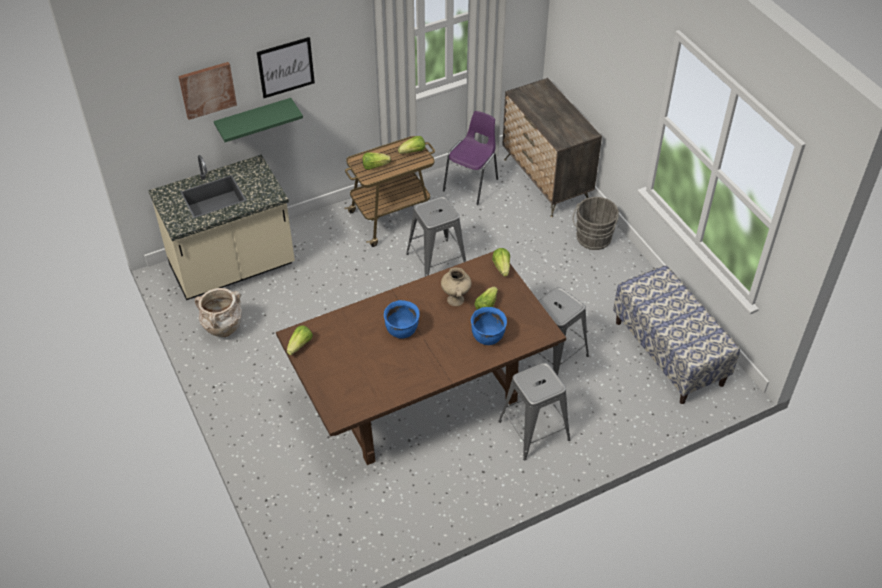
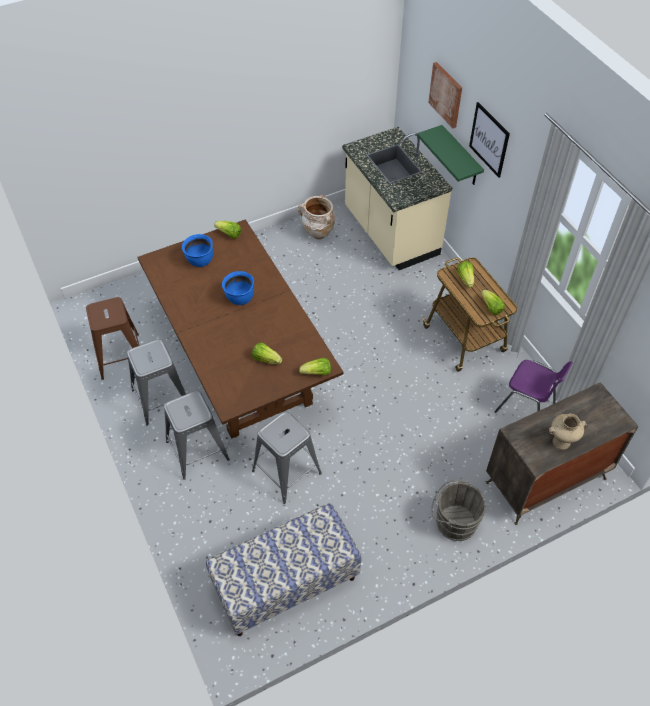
camera: 90 degrees right, 5 degrees up
(405, 520) = (120, 356): none -> brown stool
(436, 261) = (409, 376): grey stool -> grey stool (161, 399)
(456, 300) = (275, 336): beige vase -> beige vase (561, 442)
(488, 337) = (227, 359): blue cooking pot -> blue cooking pot (200, 261)

